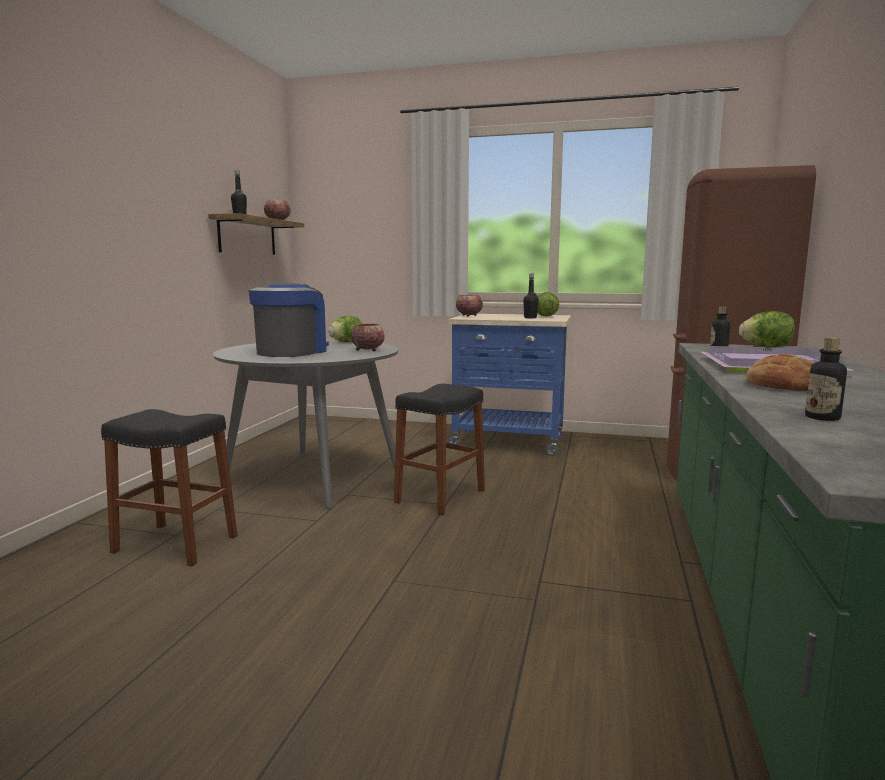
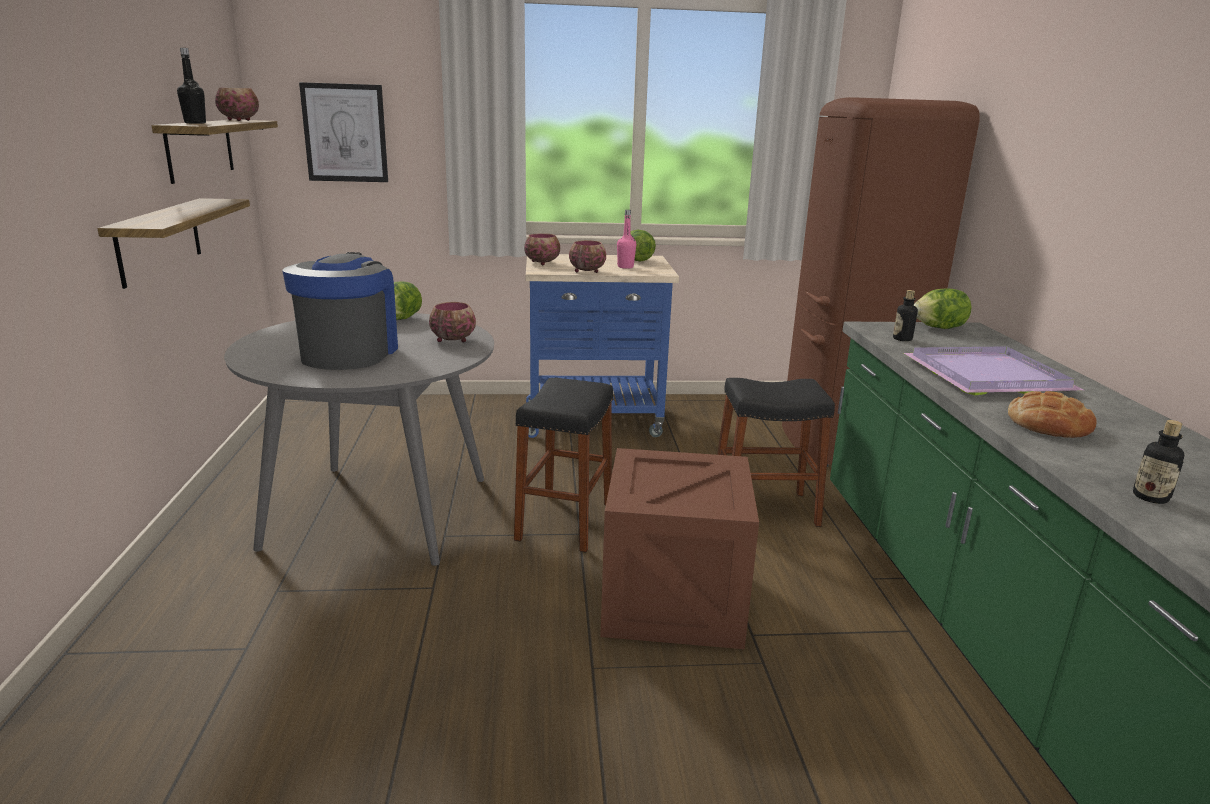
camera: 20 degrees left, 10 degrees up
(175, 544) = (258, 665): black stool -> black stool (764, 509)
(203, 284) = (159, 240): none -> shelf
(351, 233) = (345, 133): none -> picture
(489, 551) = (673, 600): none -> crate
(496, 318) = (586, 271): none -> bowl
(530, 318) = (625, 267): black bottle -> pink bottle

